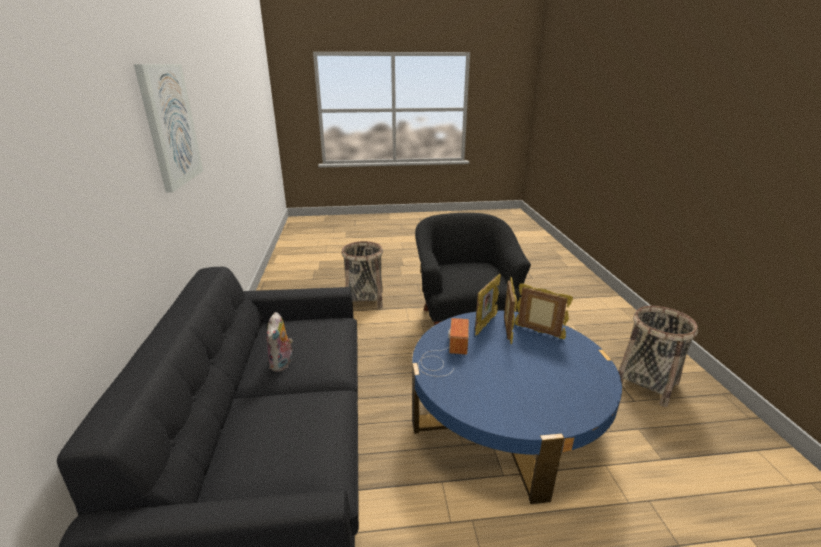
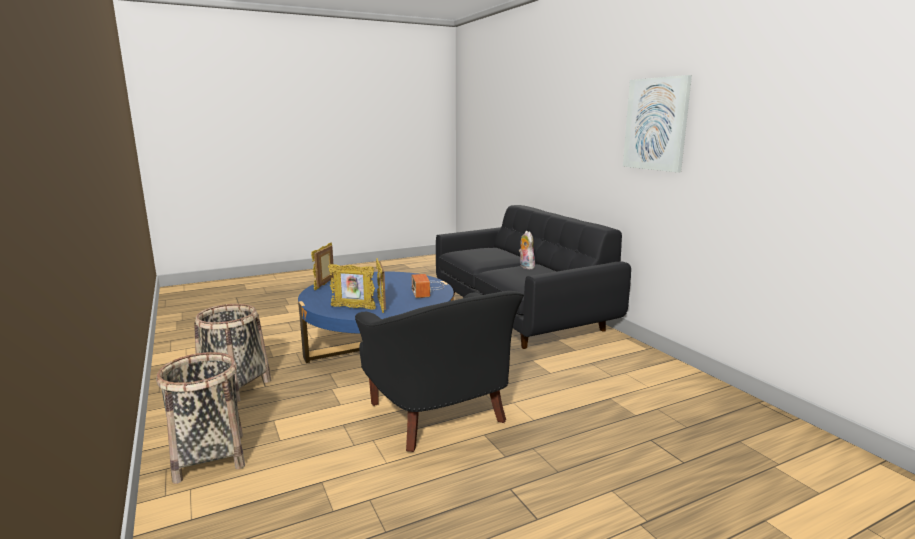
camera: 160 degrees right, 10 degrees down
(364, 300) = (603, 419): basket -> basket (210, 457)
(485, 324) = (402, 307): picture frame -> picture frame (325, 285)

